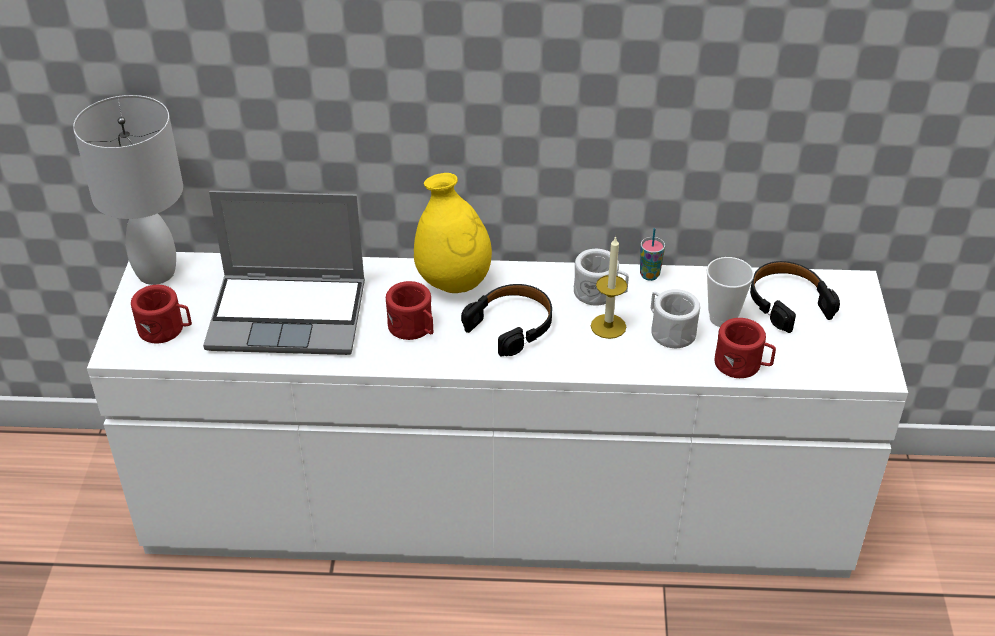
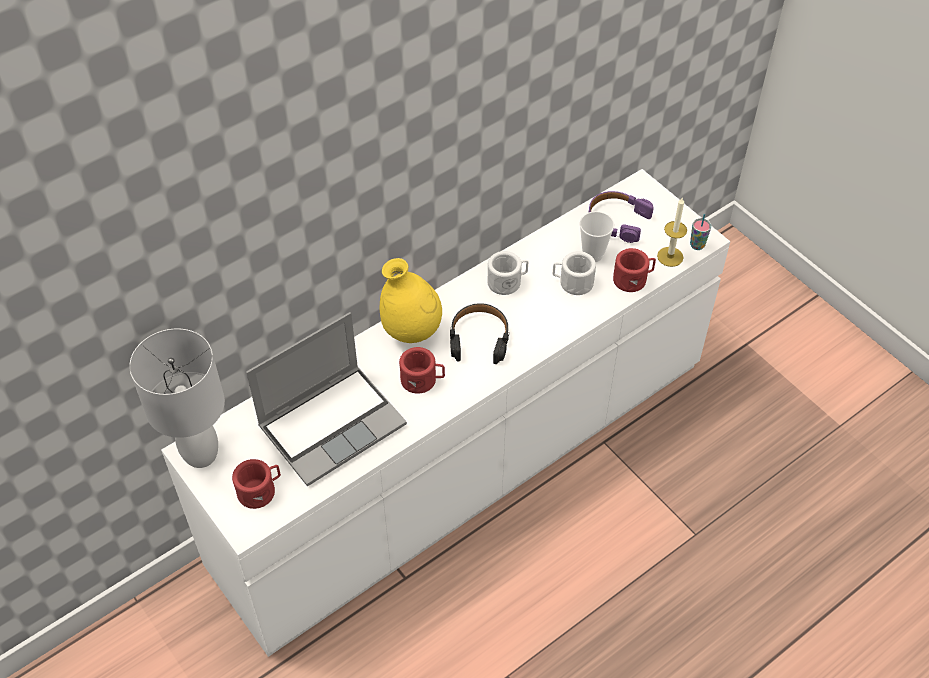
camera: 40 degrees left, 10 degrees up
(608, 326) = (535, 302): candle -> candle (670, 256)
(649, 275) = (523, 250): cup -> cup (697, 245)
(788, 302) = (617, 221): black headphones -> purple headphones

